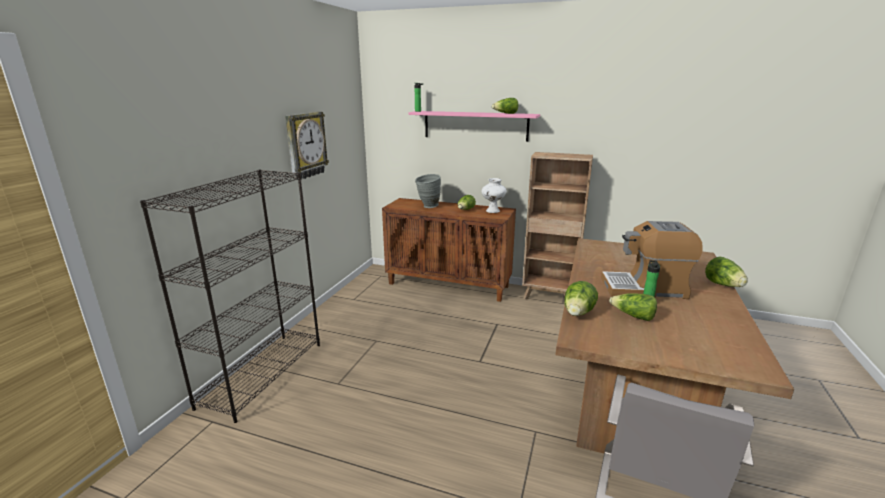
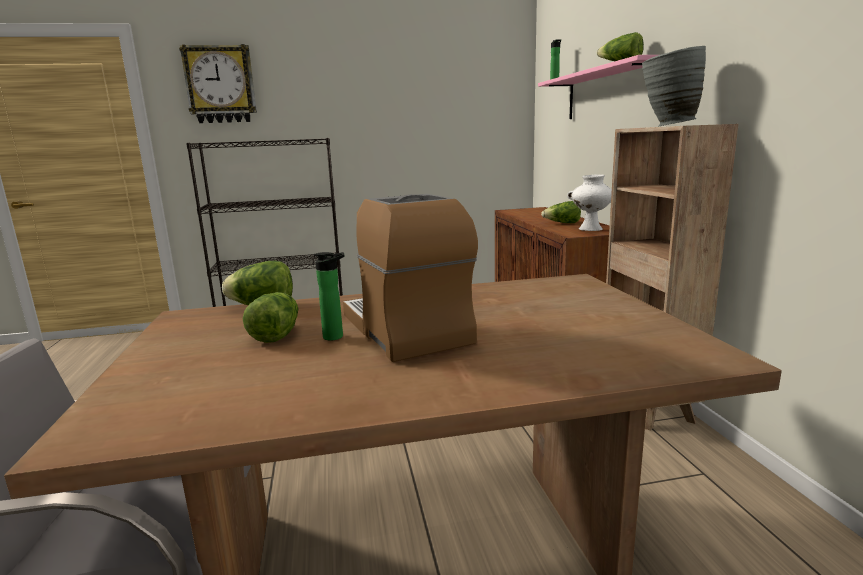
camera: 60 degrees right, 5 degrees down
(305, 145) = (408, 124): wall clock -> wall clock (220, 85)
(428, 207) = (536, 215): grey vase -> grey vase (667, 126)
(723, 285) = (527, 389): lettuce -> none

